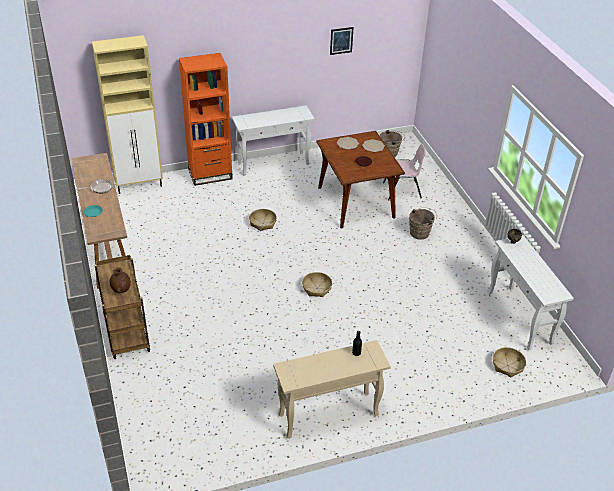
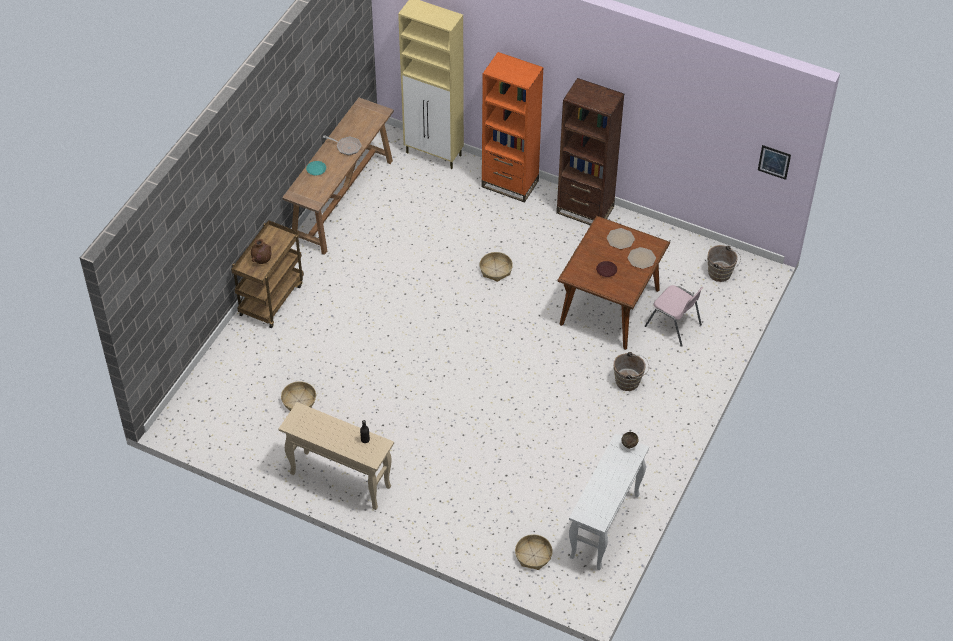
camera: 45 degrees right, 10 degrees up
(274, 163) = (585, 210): white console table -> brown bookcase
(316, 288) = (464, 368): basket -> basket (299, 401)
(341, 40) = (690, 119): picture -> picture (774, 162)

